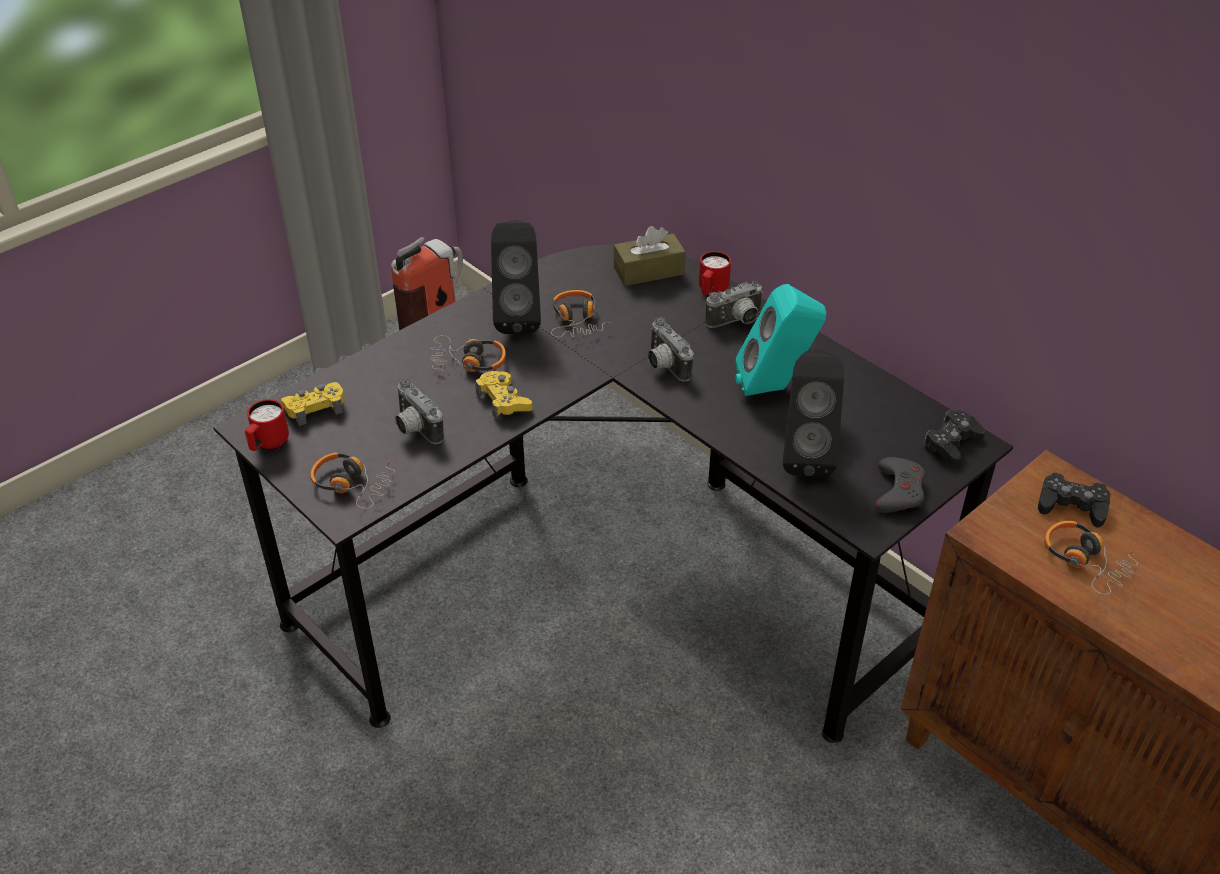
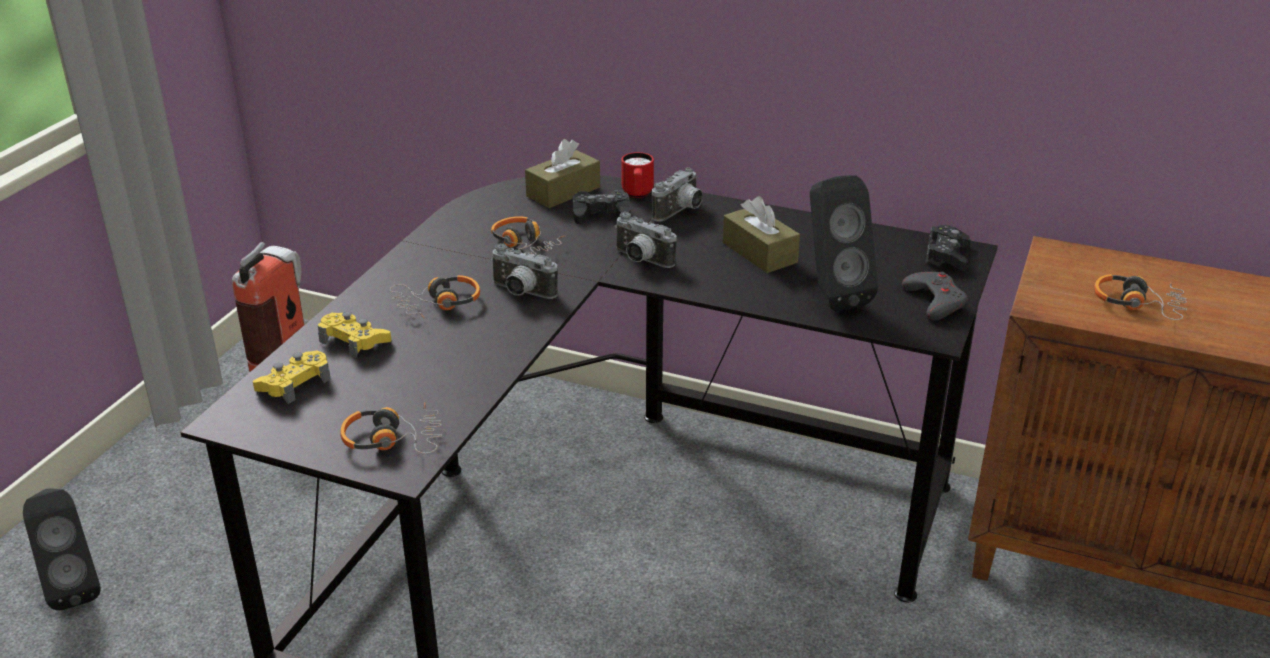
camera: 25 degrees left, 10 degrees down
(268, 445) = (264, 430): red mug -> none
(414, 429) = (424, 373): camera -> camera (521, 293)
(503, 400) = (502, 326): yellow game controller -> yellow game controller (354, 340)
(518, 318) = (461, 256): black speaker -> black speaker (74, 587)
(775, 388) = (759, 252): turquoise speaker -> brown tissue box
(1071, 505) = (1090, 269): black game controller -> black game controller (601, 214)

